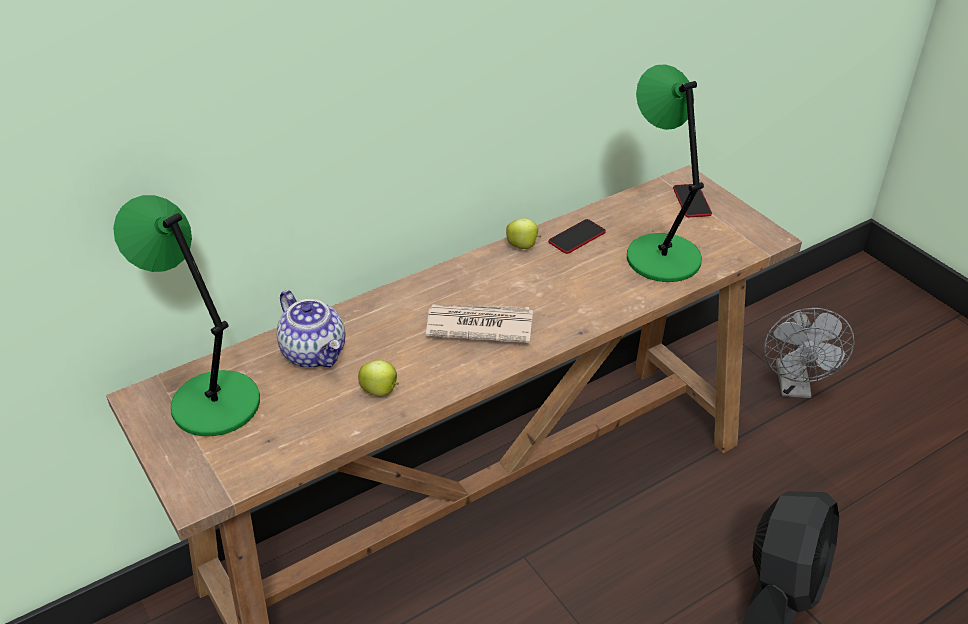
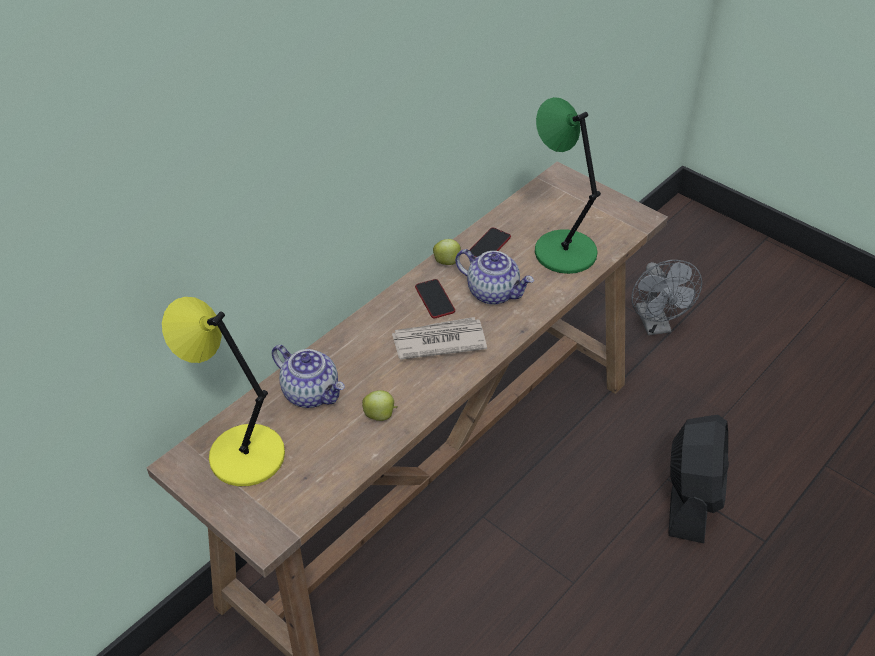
camera: 15 degrees left, 5 degrees up
(212, 402) = (242, 454): green table lamp -> yellow table lamp
(563, 286) = (493, 292): none -> teapot
(691, 201) = (570, 196): phone -> phone (435, 299)

